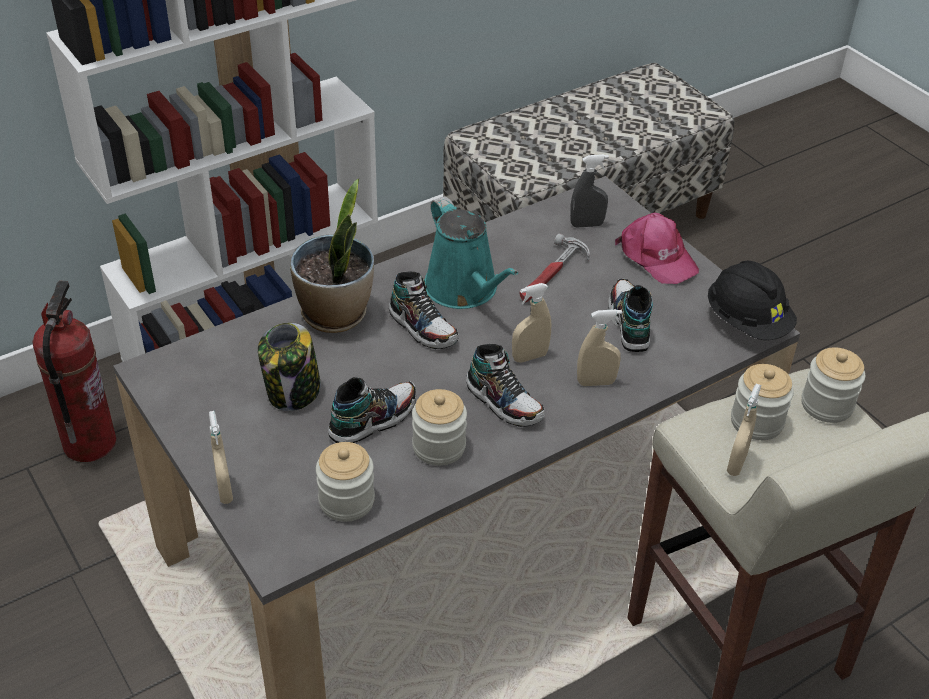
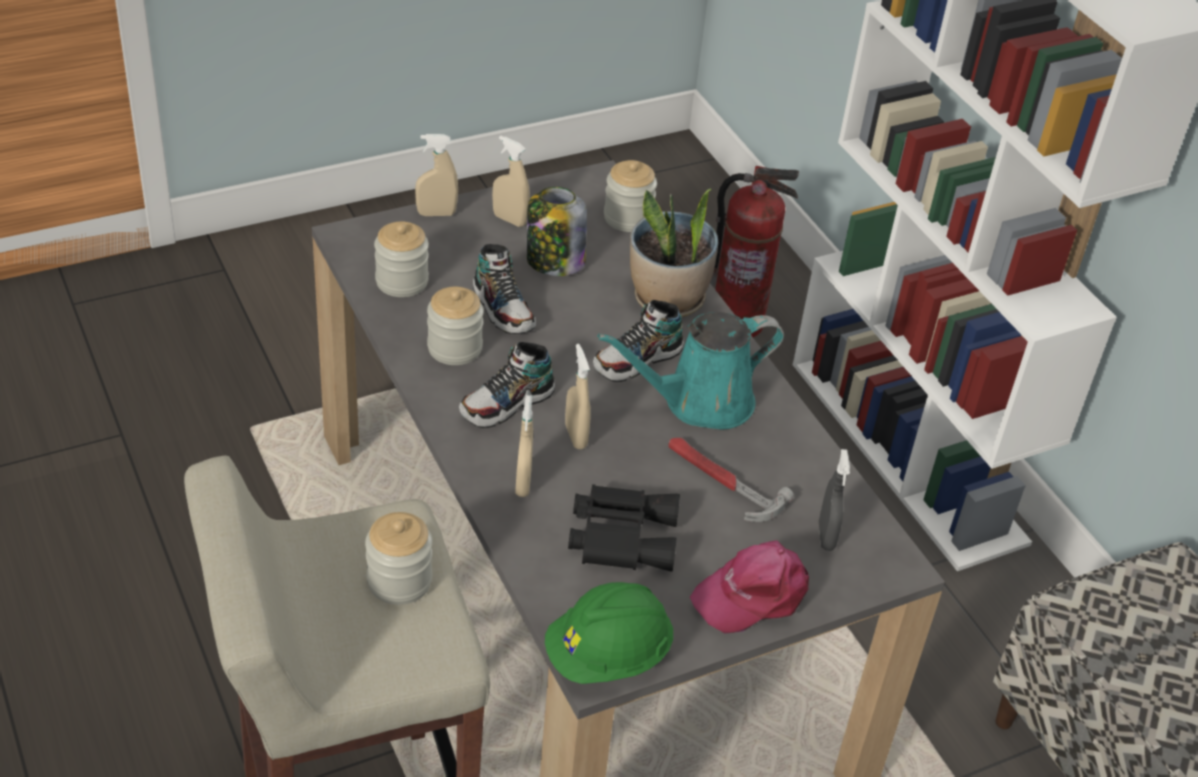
camera: 95 degrees right, 0 degrees up
(628, 323) = (621, 535): shoe -> black binoculars
(736, 464) = (341, 544): beige spray bottle -> beige spray bottle (509, 219)
(747, 322) = (608, 656): black hard hat -> green hard hat
(826, 405) = (409, 658): jar -> jar (628, 218)

